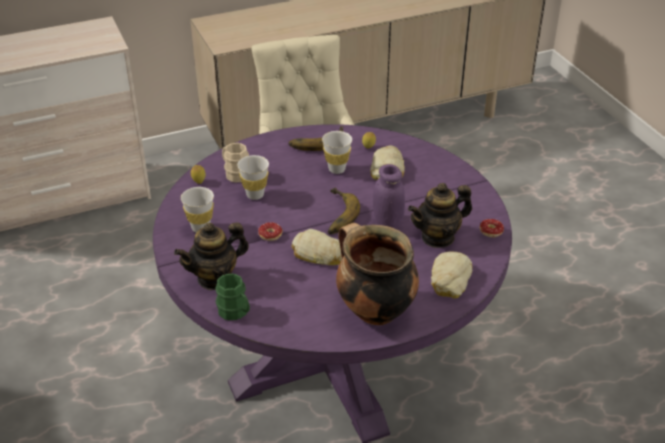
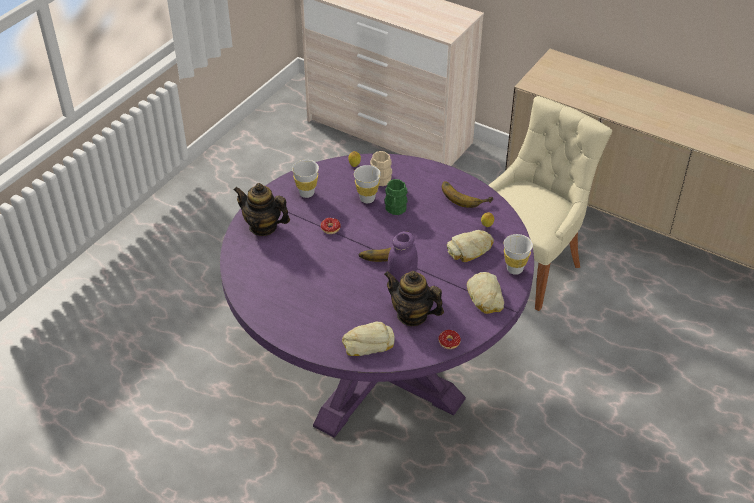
camera: 55 degrees right, 5 degrees up
(235, 312) = (239, 253): green mug -> green mug (395, 210)
(319, 254) = (333, 262): bread -> bread (485, 297)
(337, 169) = (440, 223): white cup -> white cup (514, 269)
(373, 310) = (298, 318): cooking pot -> none

